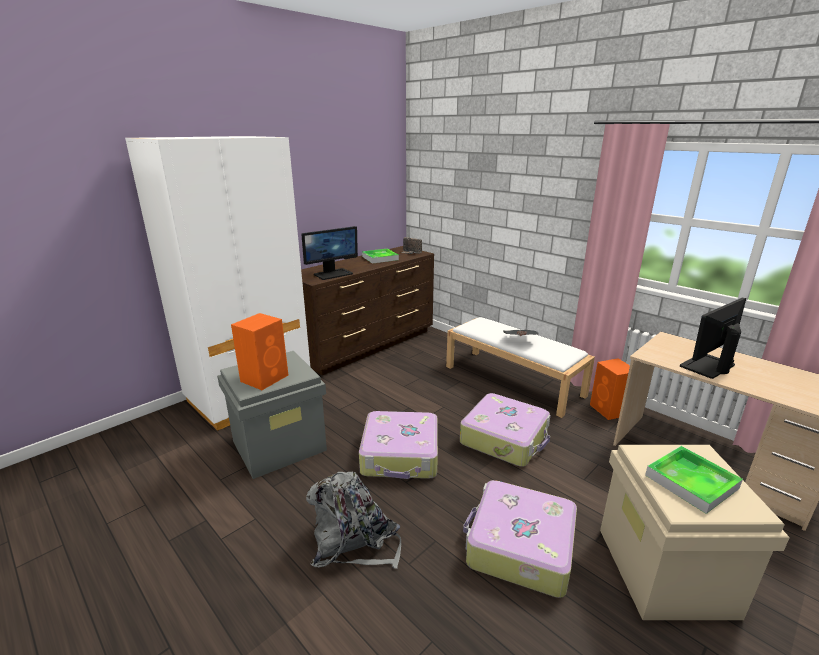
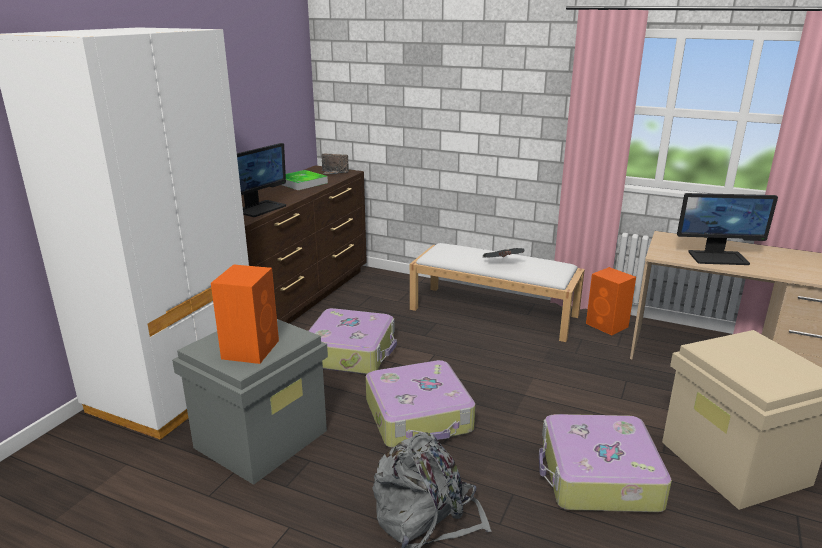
camera: 20 degrees left, 0 degrees up
(505, 438) = (521, 374): suitcase -> suitcase (351, 352)
(691, 481) = (760, 364): tray -> none
(708, 366) = (718, 257): monitor -> monitor turned 120 degrees counterclockwise

